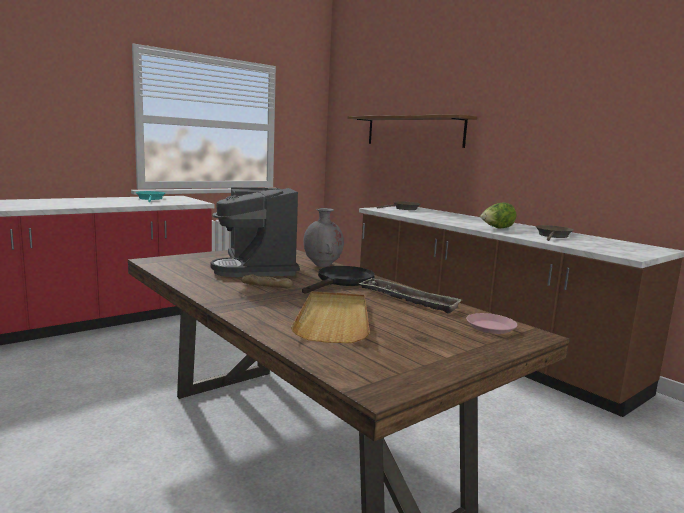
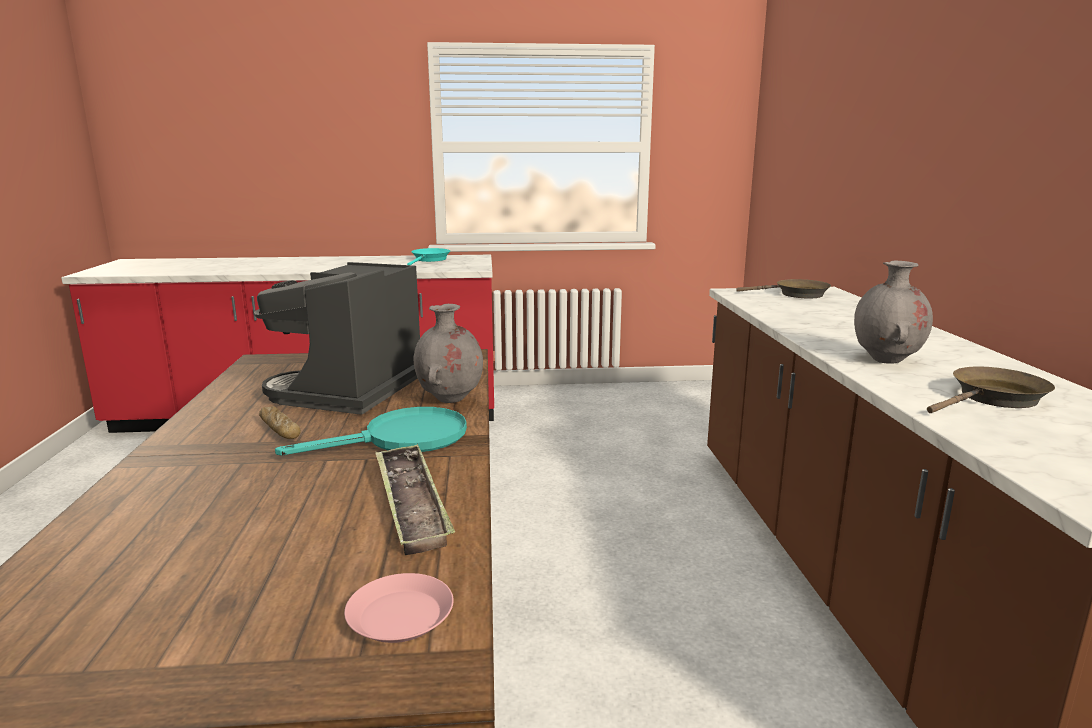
camera: 35 degrees right, 5 degrees up
(334, 319) = (208, 519): beige tray -> none
(342, 281) = (402, 439): black frying pan -> turquoise frying pan
(413, 131) = (854, 143): brown shelf -> none
(496, 228) = (887, 361): lettuce -> grey vase

